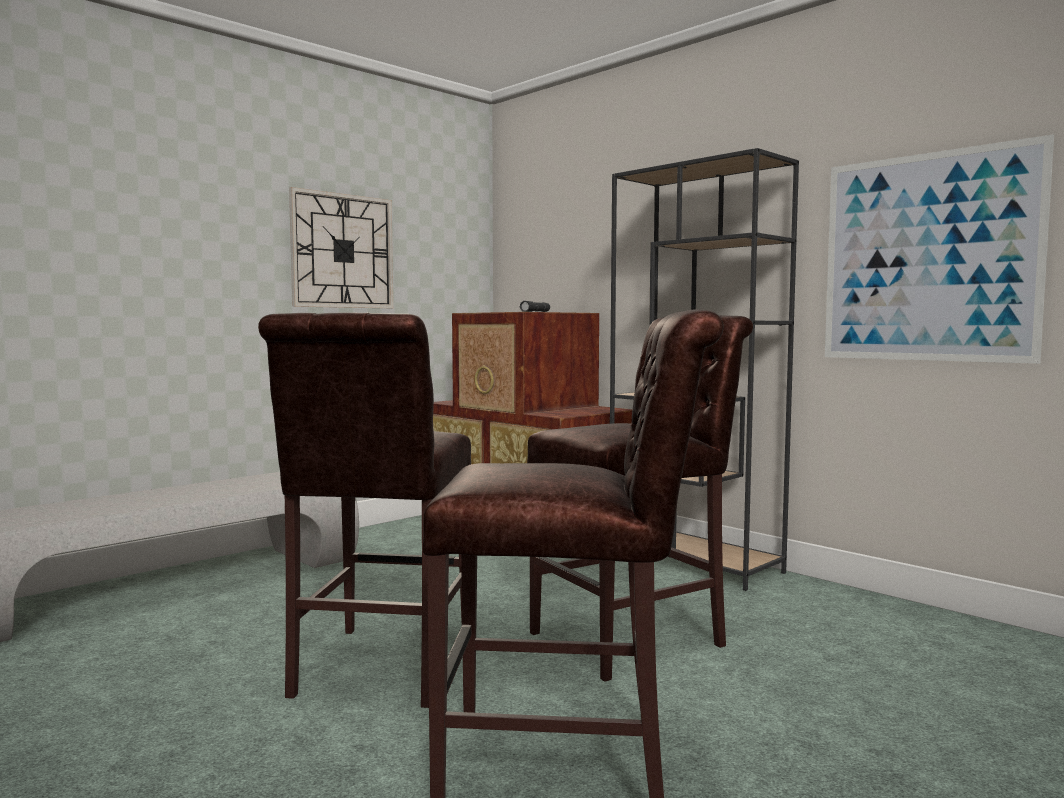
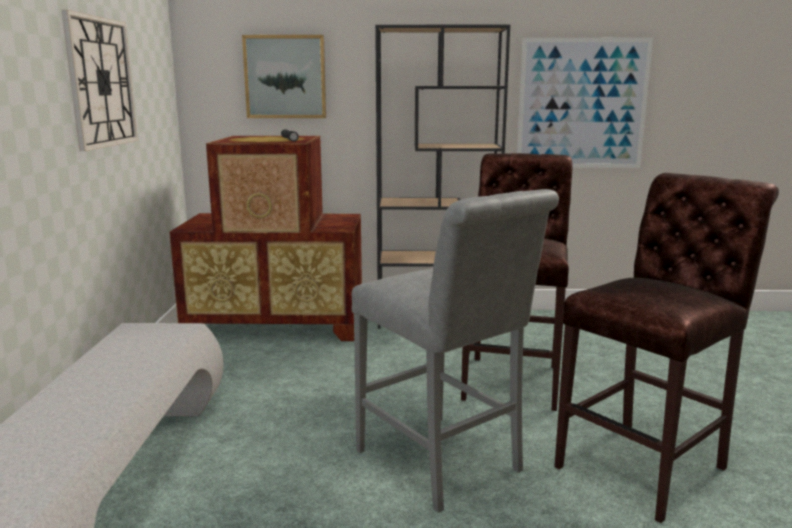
camera: 45 degrees left, 10 degrees up
(379, 670) = (443, 465): brown stool -> grey stool
(574, 248) = (285, 77): none -> picture

